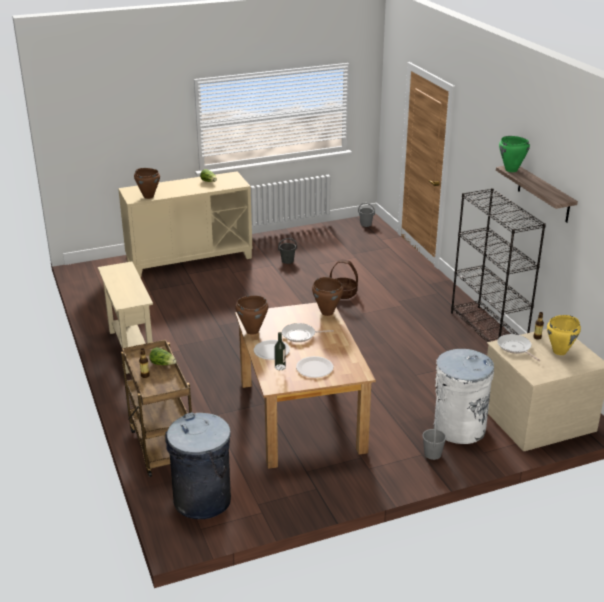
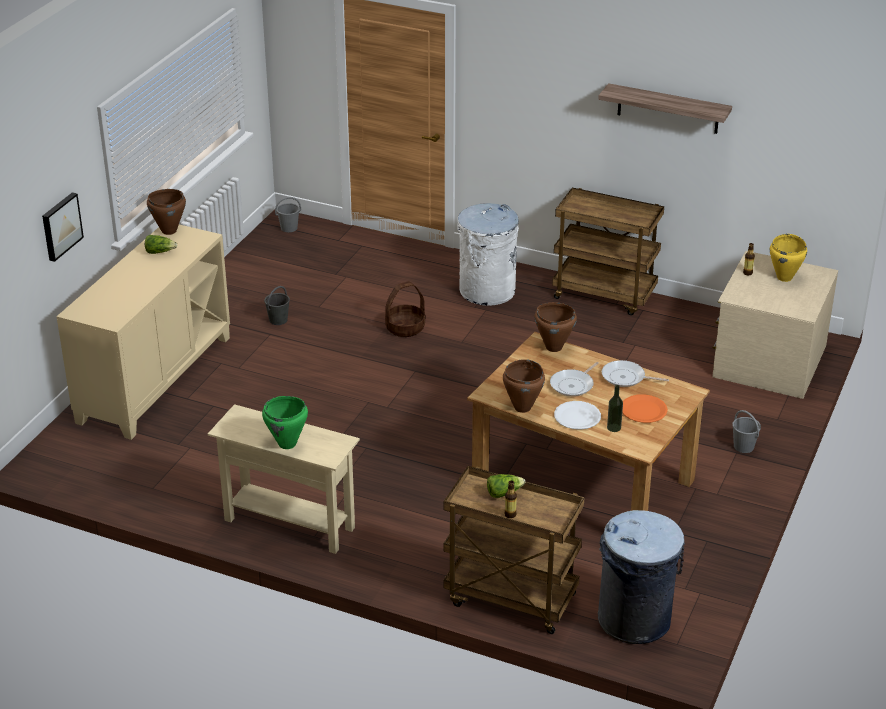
camera: 45 degrees left, 5 degrees up
(145, 140) = (60, 226): none -> picture
(148, 196) = (123, 308): brown cooking pot -> brown cooking pot (168, 231)
(314, 368) = (643, 410): white plate -> orange plate
(458, 428) = (726, 409): white trash can -> white trash can (486, 290)
(488, 331) = (605, 295): black bookcase -> brown cart
(511, 170) = (619, 93): green cooking pot -> green cooking pot (287, 444)
(515, 348) = (747, 293): frying pan -> frying pan (626, 378)

